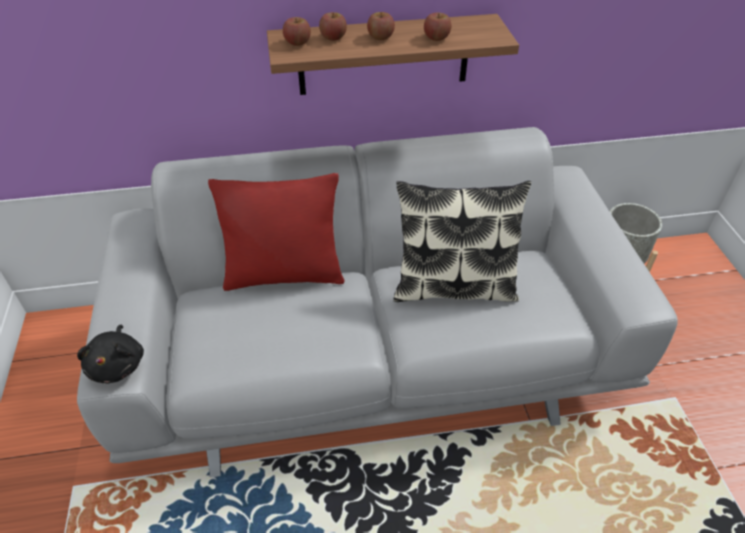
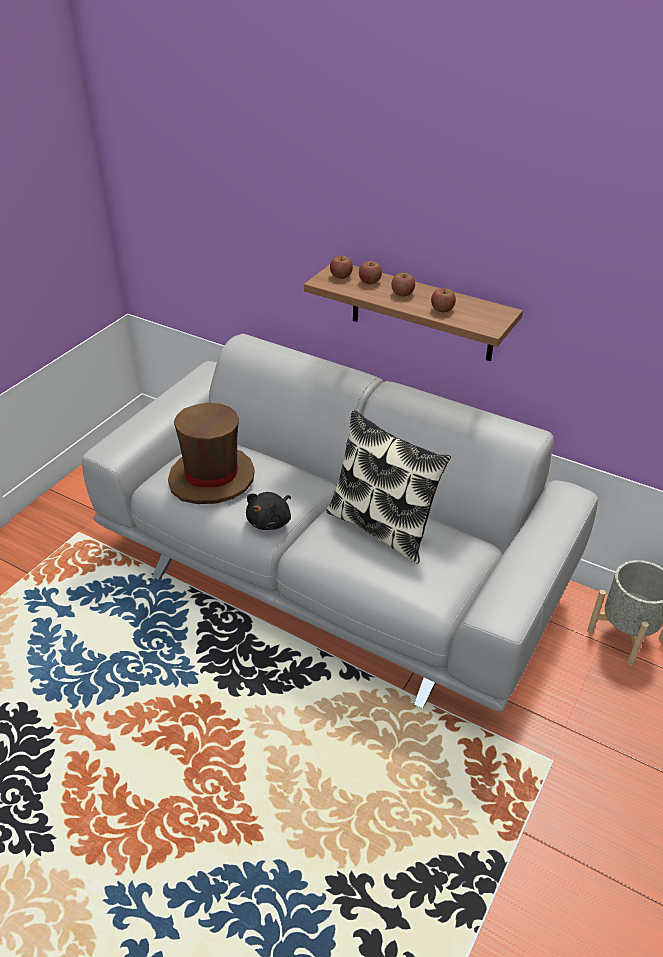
camera: 40 degrees right, 5 degrees down
(118, 365) = (117, 449): black plush toy -> black plush toy (271, 521)
(250, 334) = (212, 478): none -> brown hat
(284, 275) = (279, 457): red pillow -> none

